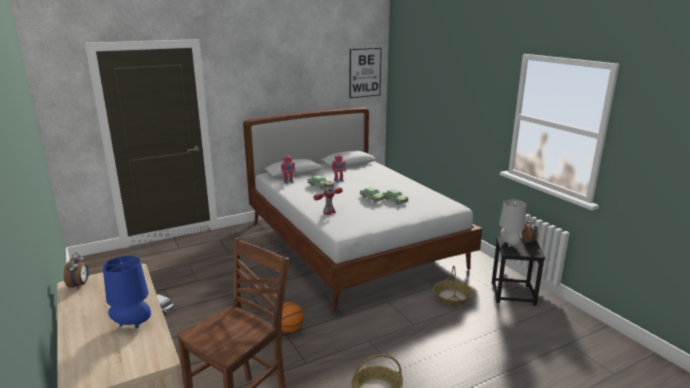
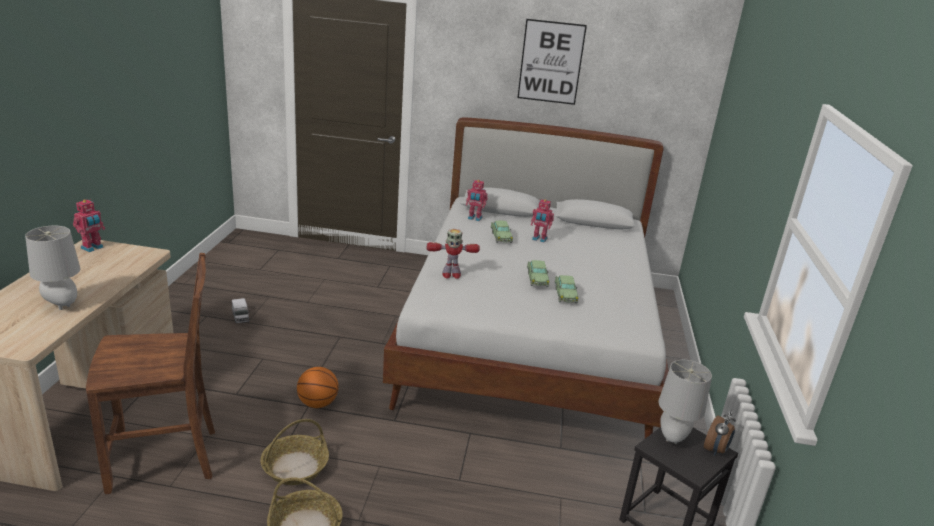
camera: 35 degrees right, 5 degrees up
(79, 285) = (93, 248): alarm clock -> toy robot
(133, 325) = (62, 305): blue table lamp -> grey table lamp
(365, 72) = (676, 85): picture -> picture (551, 62)
(451, 297) = (563, 475): basket -> basket (295, 467)

